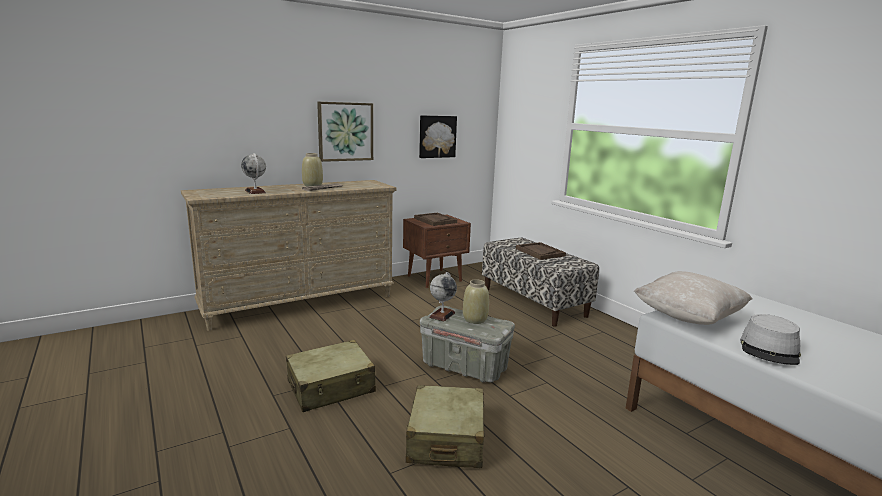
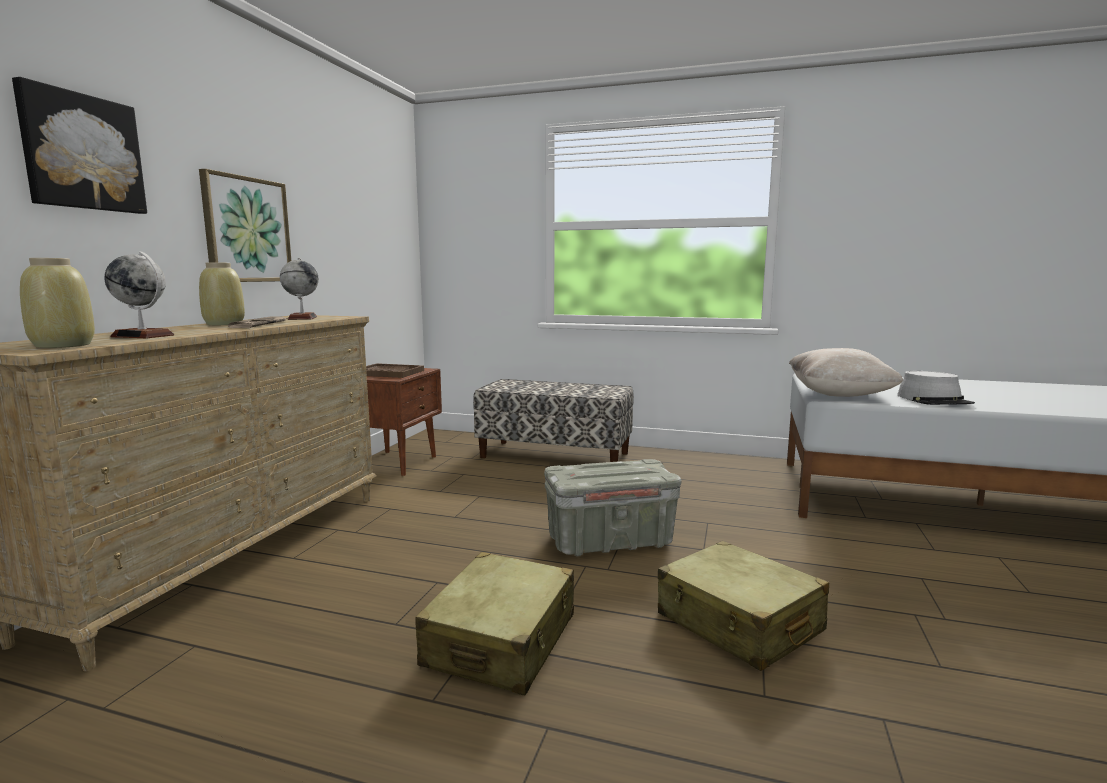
camera: 40 degrees left, 5 degrees down
(437, 136) = (362, 247): picture -> picture (81, 152)
(442, 315) = (575, 475): globe -> globe (302, 318)
(475, 320) = (619, 468): beige vase -> beige vase (64, 345)
(539, 252) = (555, 387): brown tray -> none

